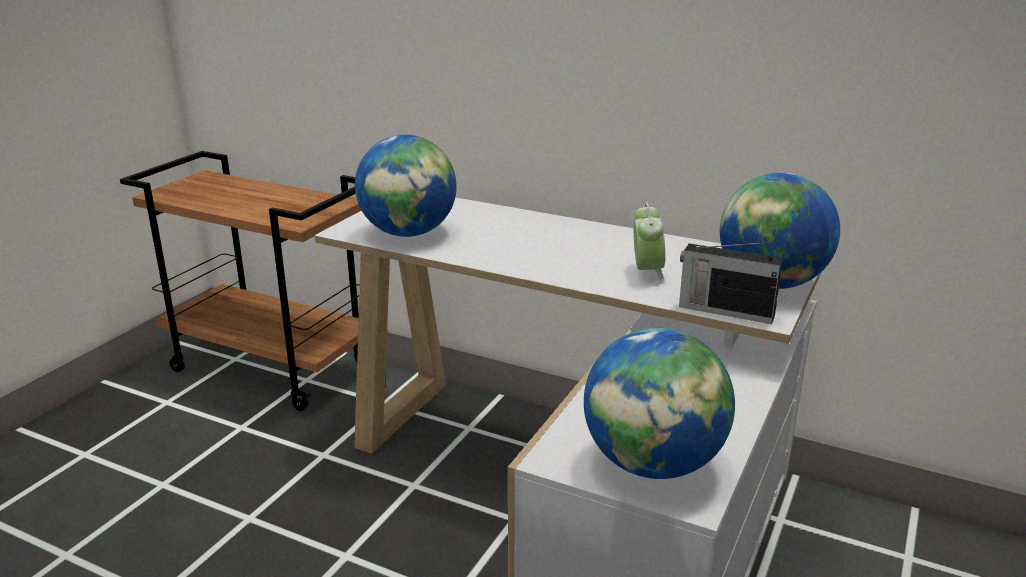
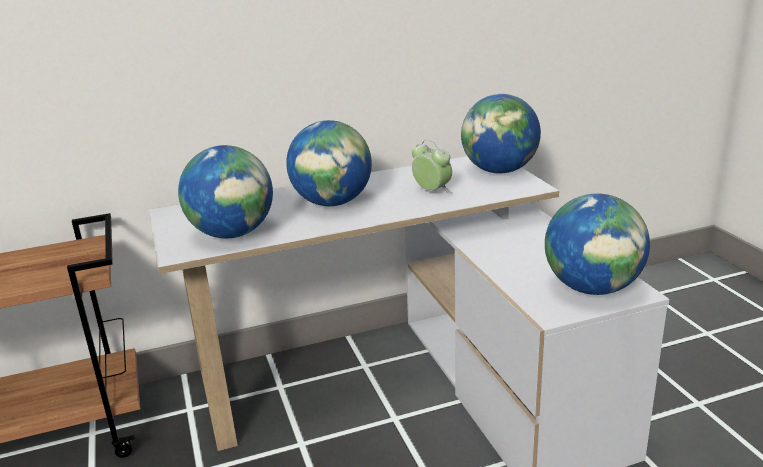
camera: 45 degrees left, 0 degrees up
(536, 242) = (332, 203): none -> globe
(724, 310) = (510, 193): radio -> none

